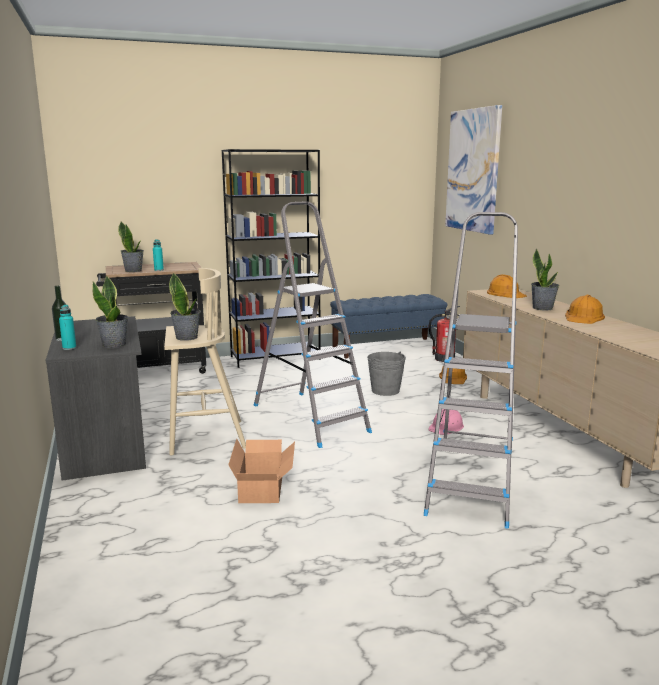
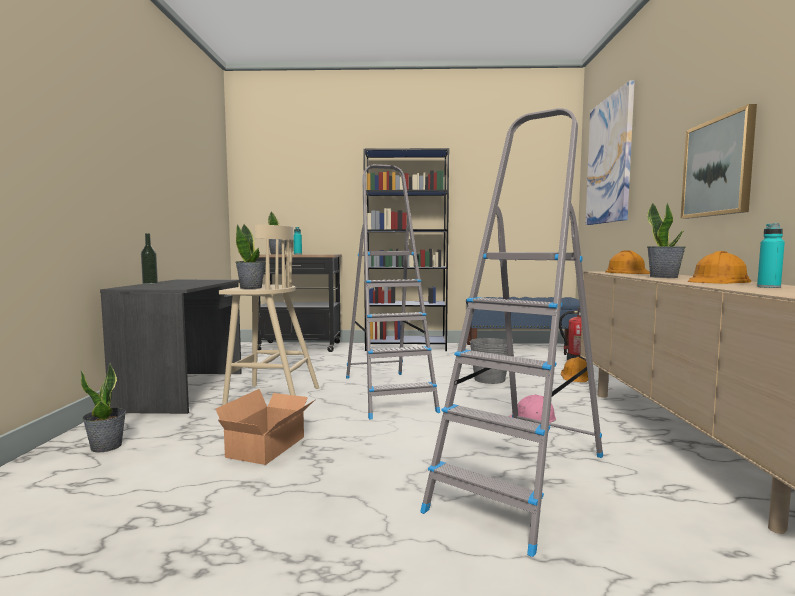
camera: 20 degrees right, 10 degrees down
(69, 348) = (138, 286): turquoise bottle -> turquoise bottle (768, 287)
(114, 345) = (176, 286): potted plant -> potted plant (107, 446)
(579, 218) = (718, 167): none -> picture

